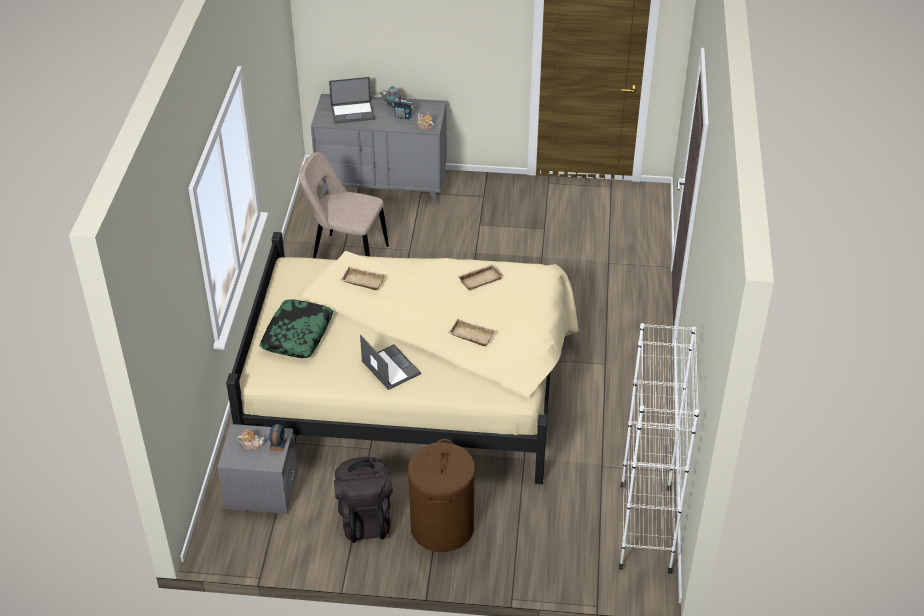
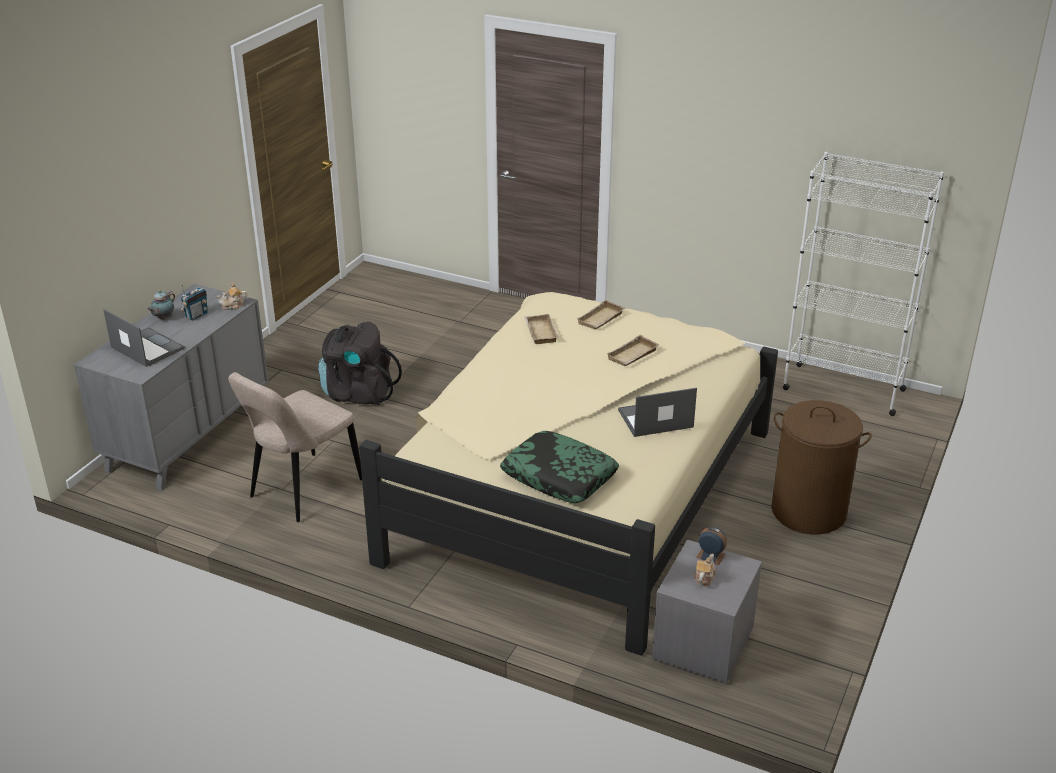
camera: 70 degrees left, 10 degrees down
(353, 112) = (146, 348): laptop -> laptop turned 60 degrees counterclockwise
(362, 282) = (492, 408): beige tray -> beige tray (601, 319)
(365, 518) = (777, 565): black backpack -> black backpack (358, 393)

